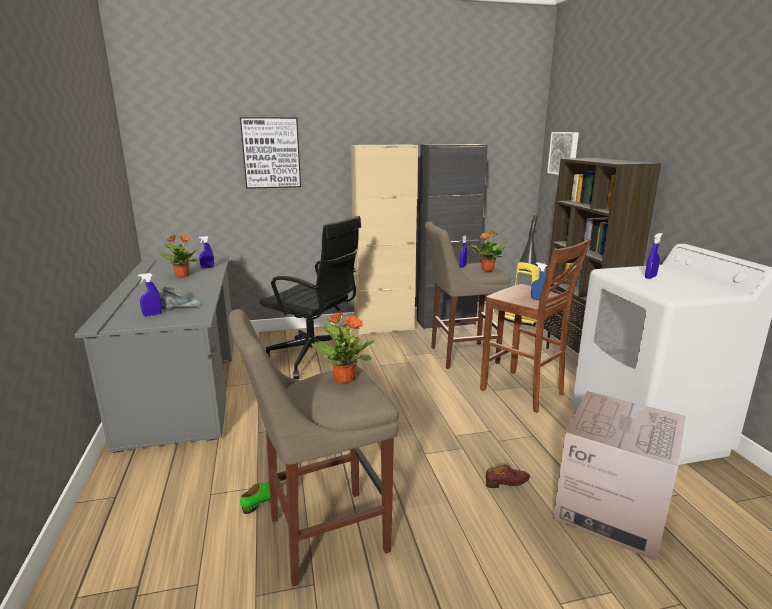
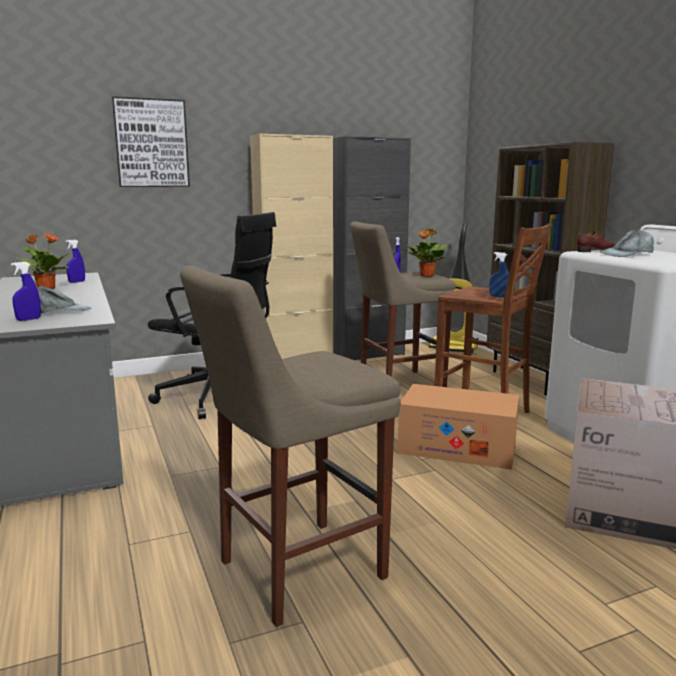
camera: 10 degrees left, 5 degrees down
(263, 499) = (203, 542): green shoe -> none
(344, 378) = (319, 358): potted plant -> none
(489, 427) = (457, 447): none -> cardboard box
(507, 482) = (500, 497): brown shoe -> brown shoe (596, 251)
(564, 153) = (494, 150): picture -> none
(650, 277) = (627, 254): blue spray bottle -> grey cap

